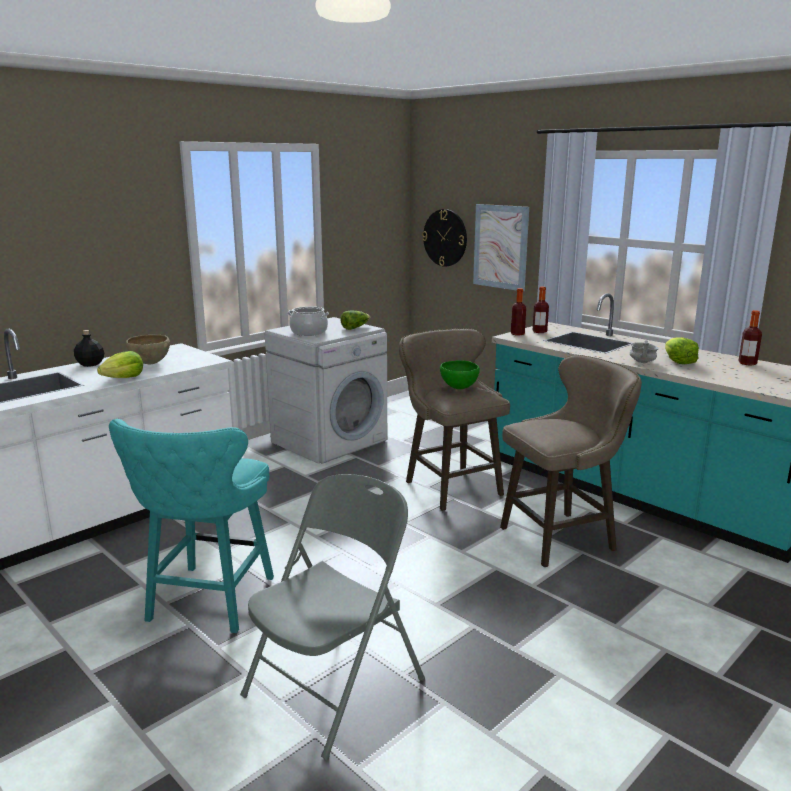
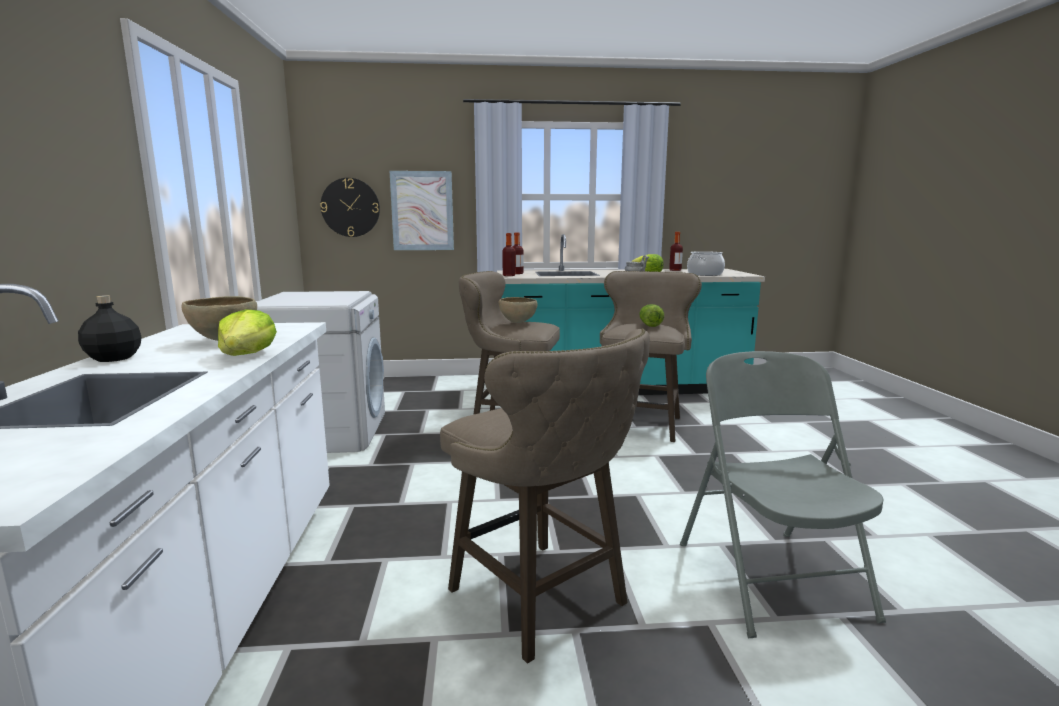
camera: 50 degrees left, 5 degrees down
(208, 602) = (542, 600): turquoise stool -> beige stool
(308, 332) = (306, 301): cooking pot -> cooking pot (705, 274)
(355, 328) = (342, 293): lettuce -> lettuce (649, 324)
(458, 388) = (517, 323): green bowl -> brown bowl

